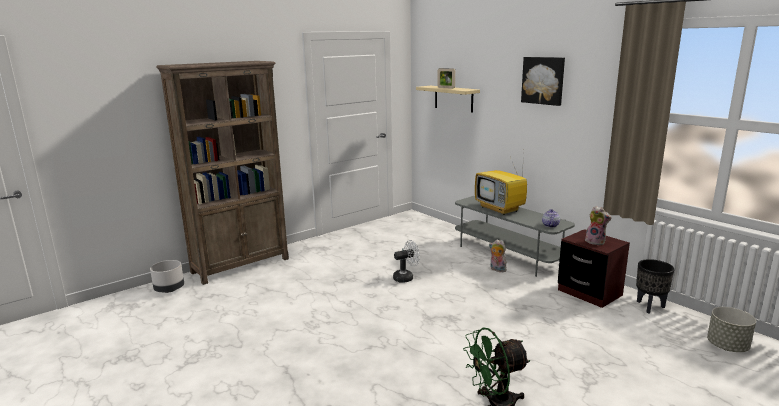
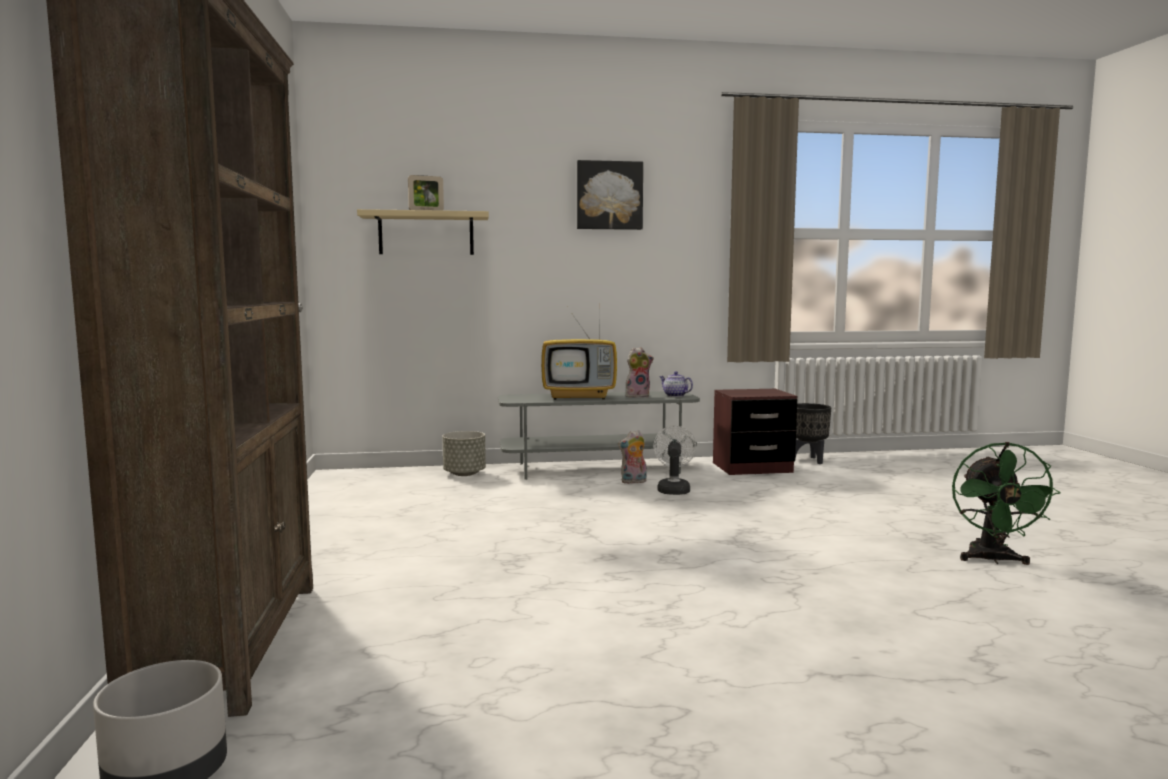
camera: 60 degrees left, 10 degrees down
(406, 277) = (578, 525): white fan -> white fan (673, 489)
(596, 242) = (760, 393): plush toy -> plush toy (637, 396)
(727, 346) = (907, 462): grey planter -> grey planter (464, 474)

